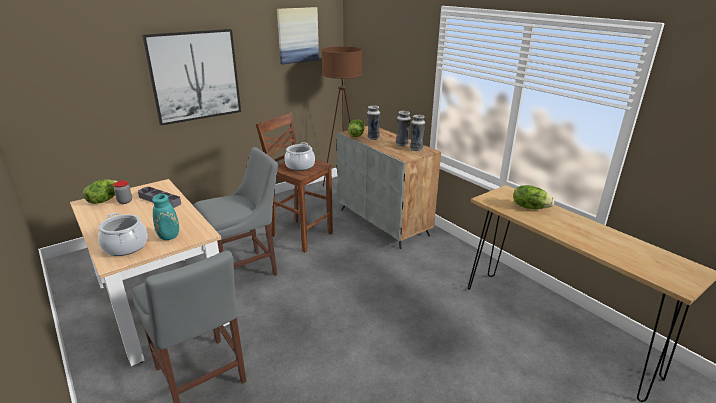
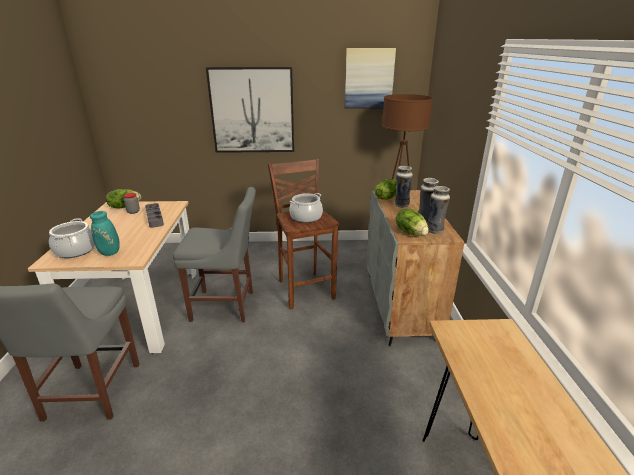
camera: 35 degrees right, 0 degrees up
(530, 207) = (507, 371): lettuce -> lettuce (411, 233)

